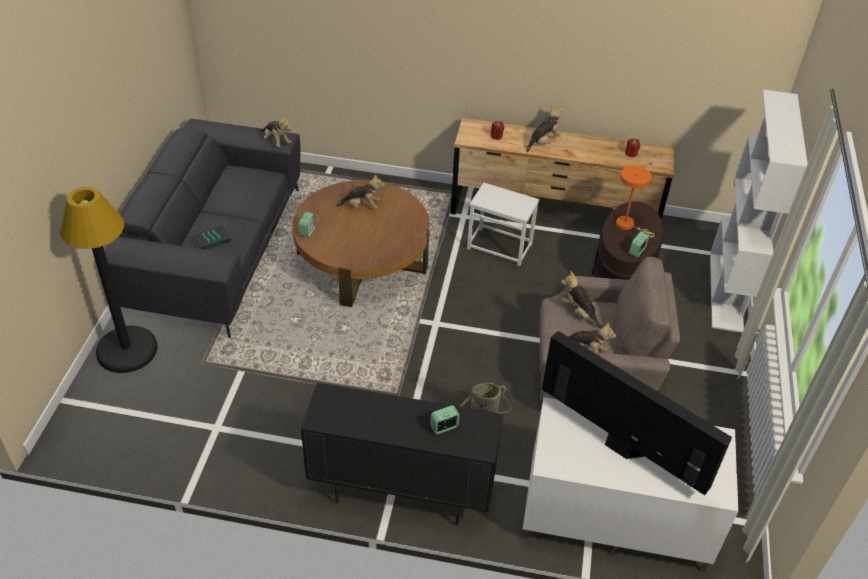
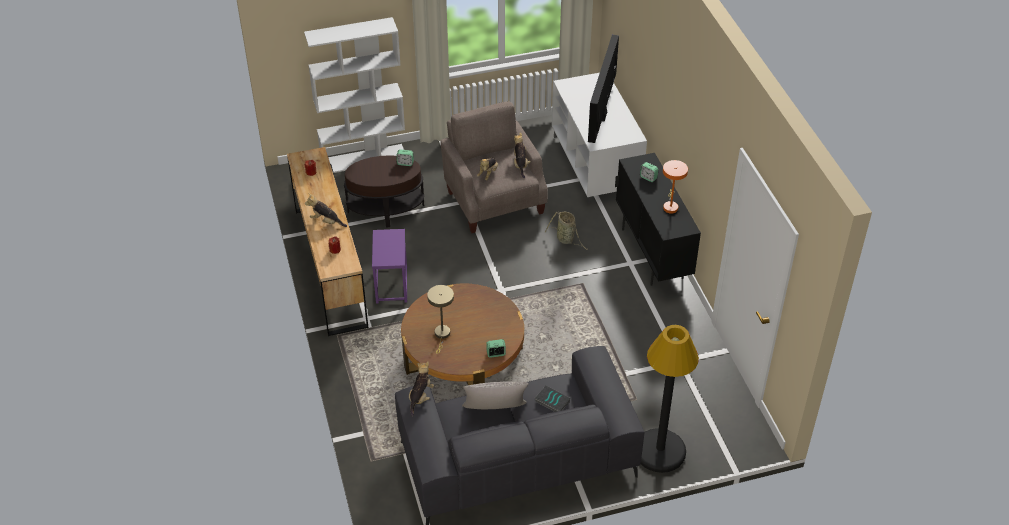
camera: 115 degrees left, 0 degrees up
(238, 202) = (495, 412): none -> grey pillow
(362, 206) = (442, 335): plush toy -> beige table lamp
(500, 246) = (391, 284): white side table -> purple side table
(628, 225) = (378, 174): orange table lamp -> orange table lamp (670, 206)

